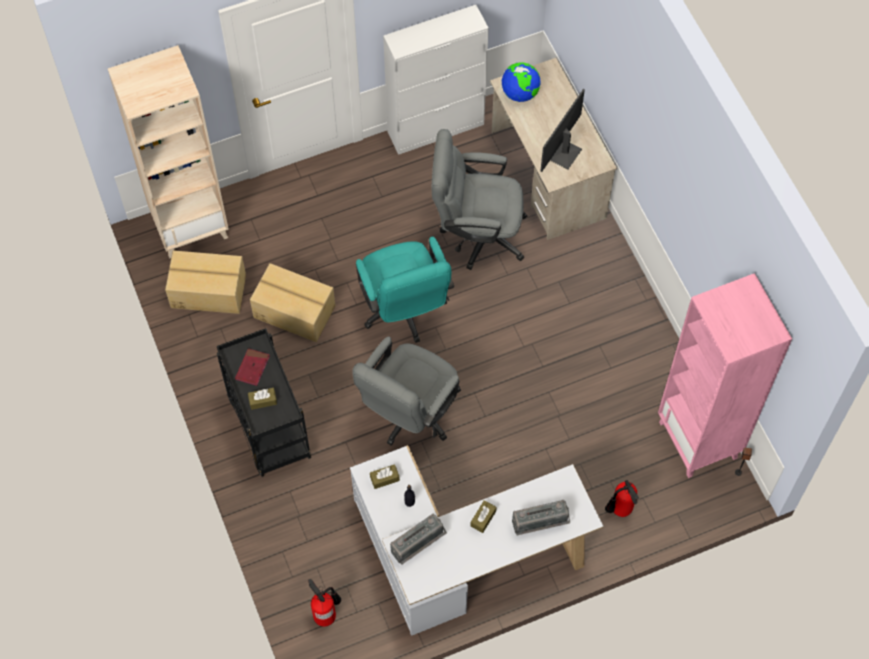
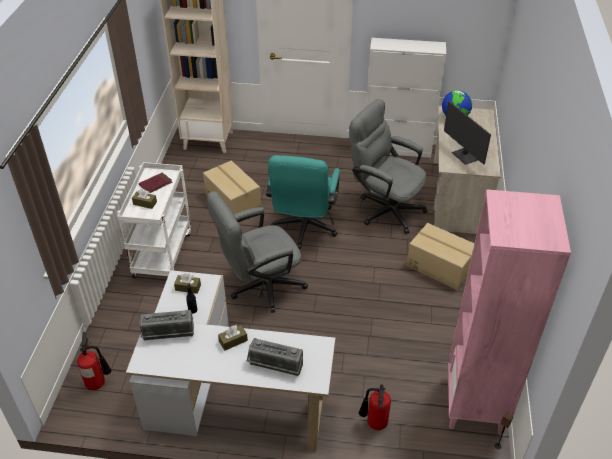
camera: 30 degrees right, 20 degrees down
(208, 290) = (191, 172): cardboard box -> cardboard box (440, 266)
(268, 427) = (162, 253): black cart -> white cart
(564, 154) = (465, 156): monitor -> monitor turned 90 degrees counterclockwise

